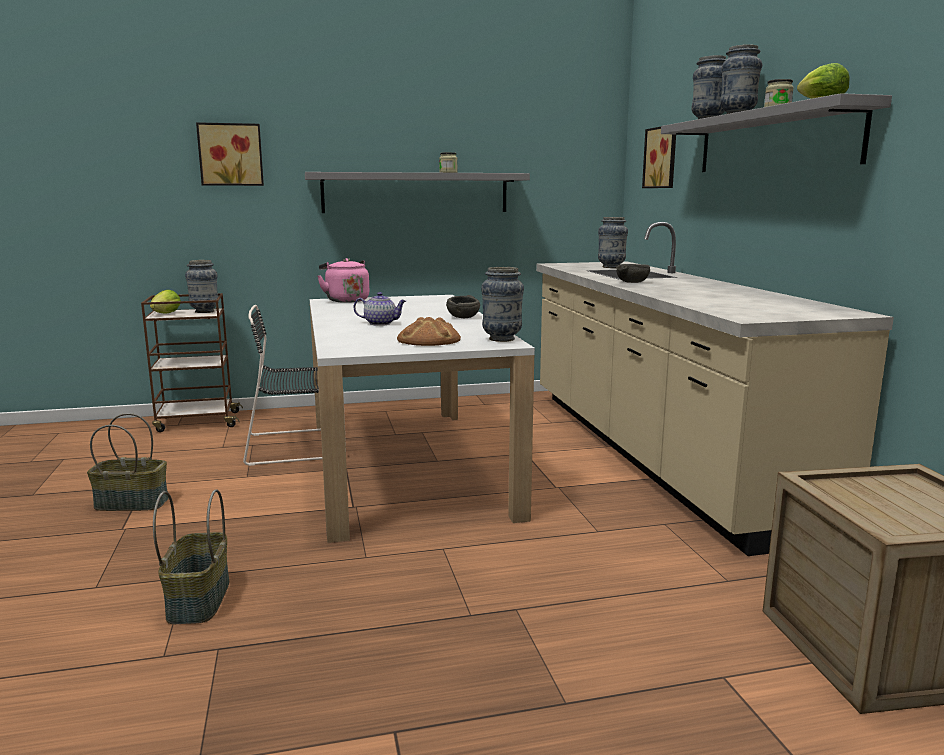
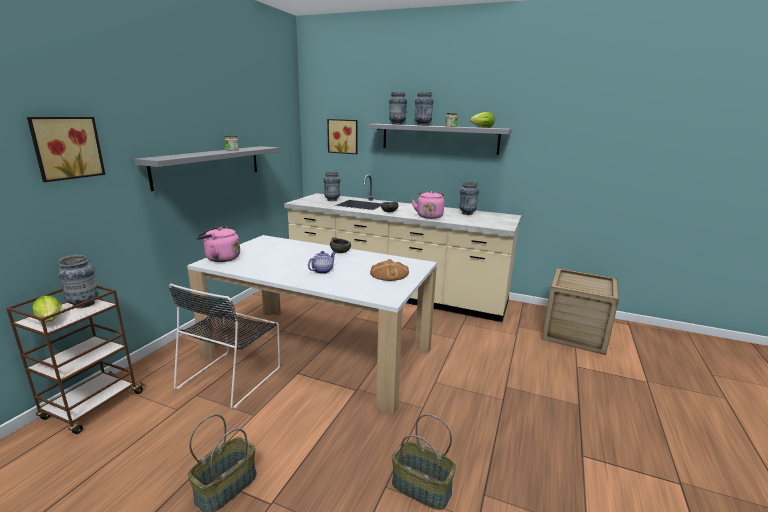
camera: 55 degrees left, 5 degrees up
(502, 339) = (410, 261): vase -> vase (467, 213)
(673, 292) = (429, 216): none -> pink kettle

